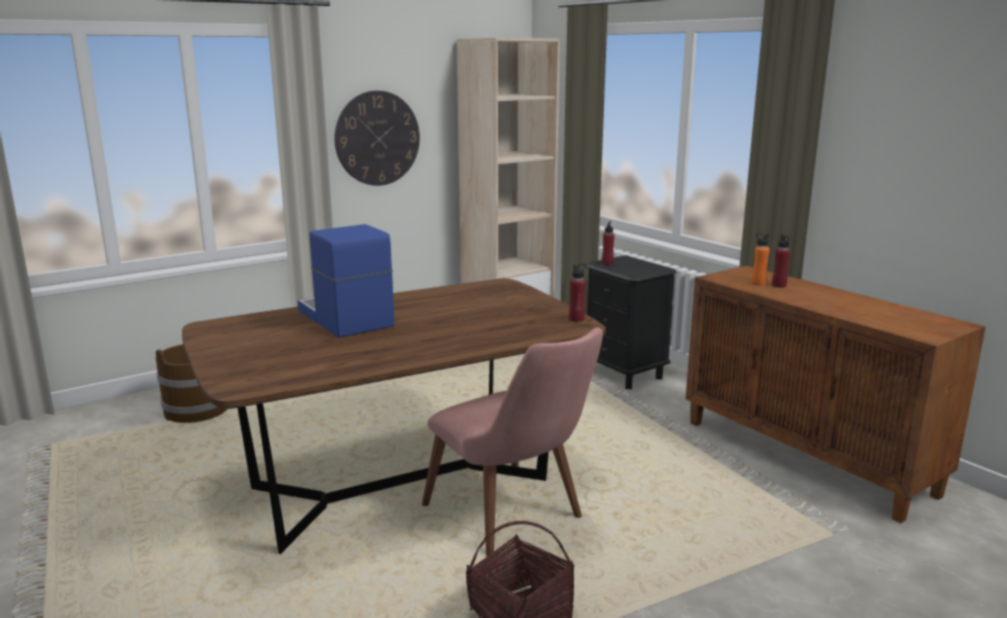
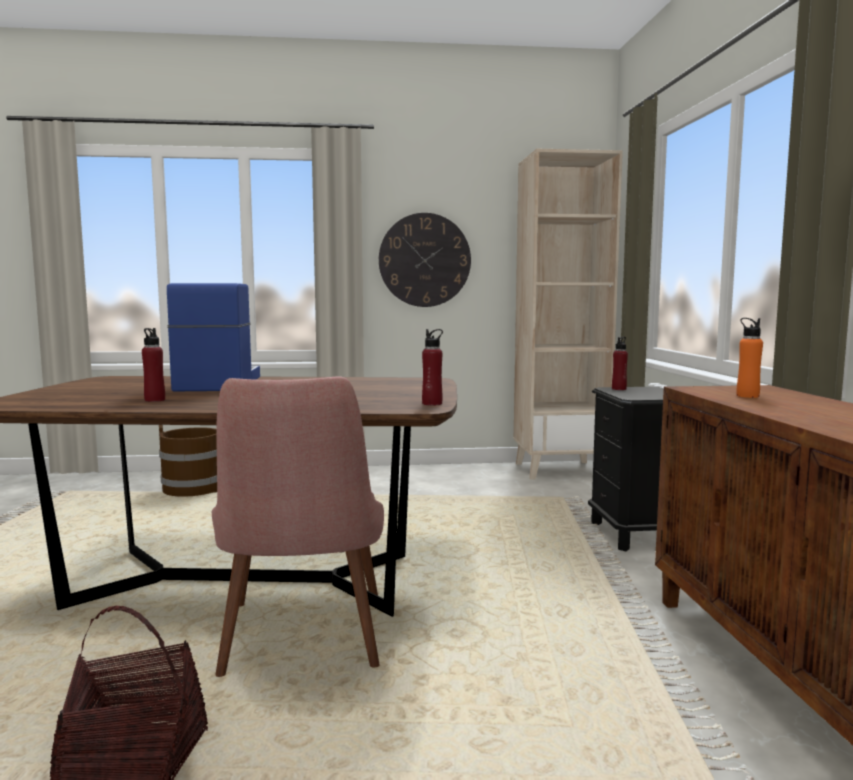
camera: 30 degrees right, 10 degrees down
(779, 285) = (777, 399): red bottle -> red bottle (154, 400)

